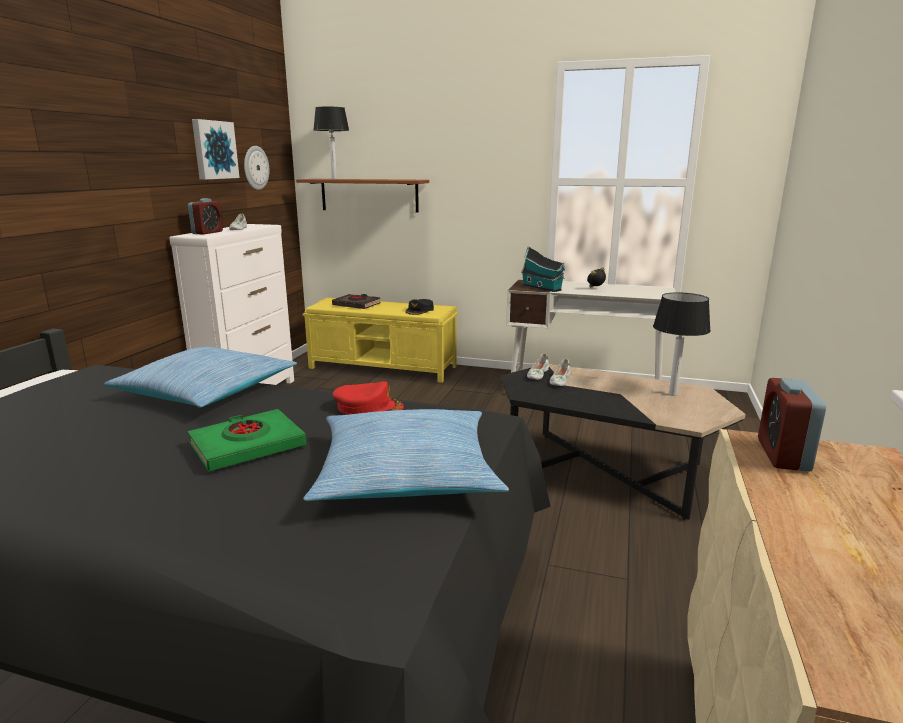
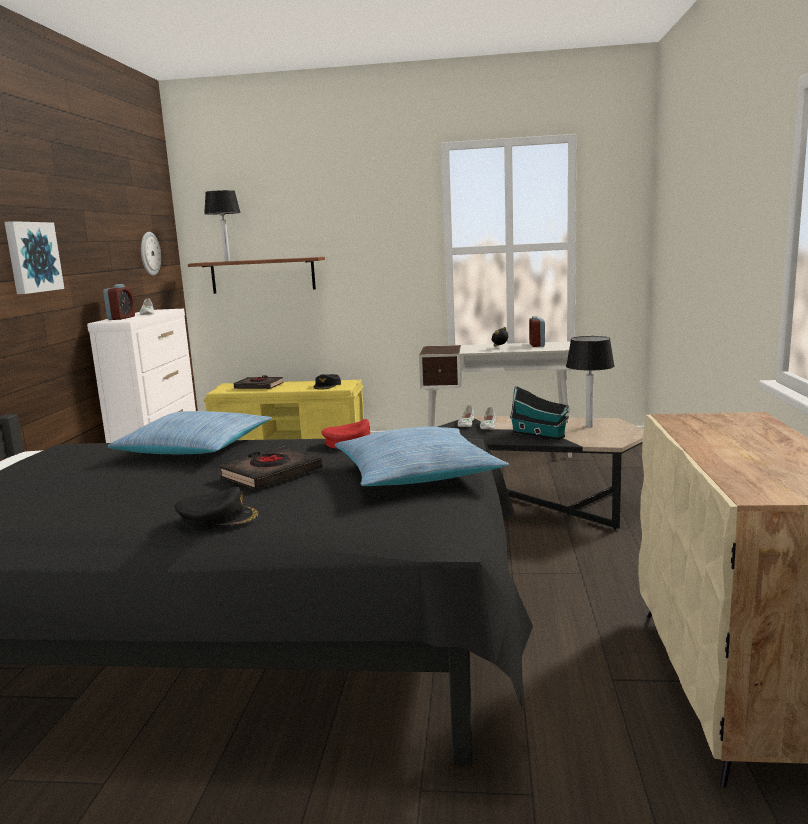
camera: 10 degrees left, 5 degrees down
(132, 517) = (219, 518): none -> black cap
(214, 150) = (116, 237): picture -> picture (32, 257)
(247, 446) = (271, 474): green book -> black book
(543, 288) = (451, 350): toy house -> toy house (540, 435)
(783, 455) = (693, 422): alarm clock -> alarm clock (537, 345)

